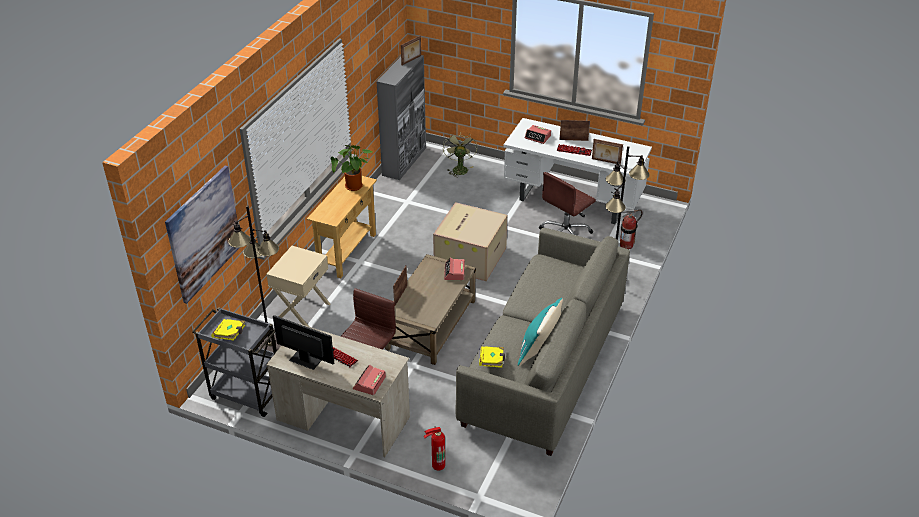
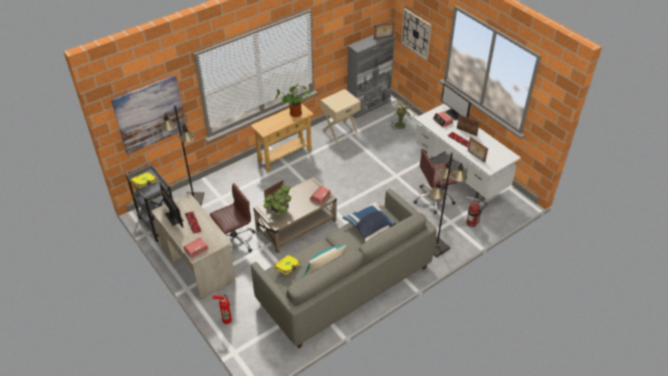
camera: 30 degrees right, 5 degrees up
(302, 311) = (229, 184): beige nightstand -> beige nightstand (340, 131)
(420, 309) = (278, 212): none -> potted plant
(454, 43) = (416, 34): none -> wall clock
(469, 256) = (357, 188): cardboard box -> none
(543, 126) = (454, 114): none -> monitor
(546, 281) = (370, 227): none -> blue pillow

